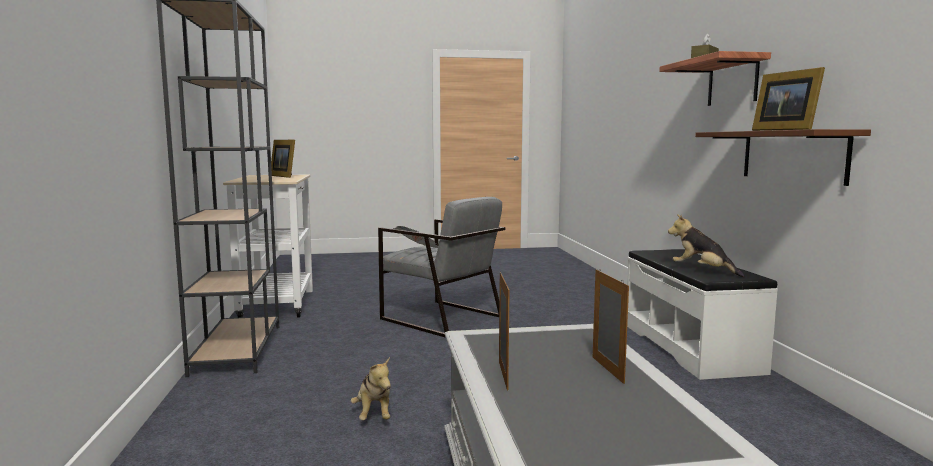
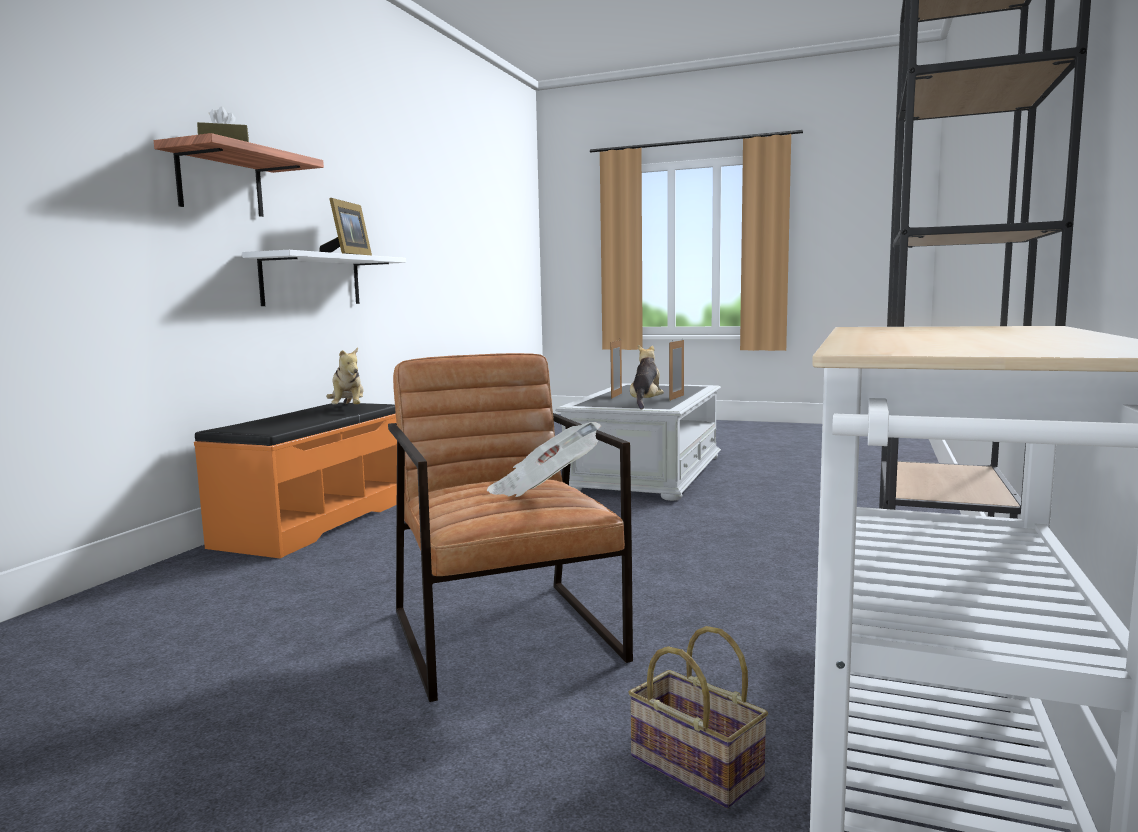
camera: 150 degrees left, 0 degrees up
(284, 176) = (925, 340): picture frame -> none
(344, 303) = (691, 767): none -> basket
(374, 415) = (730, 521): plush toy -> plush toy (646, 403)
(441, 318) = (506, 634): grey armchair -> brown armchair
(690, 347) = (312, 522): white bench -> orange bench
(792, 155) = (312, 280): brown shelf -> white shelf

